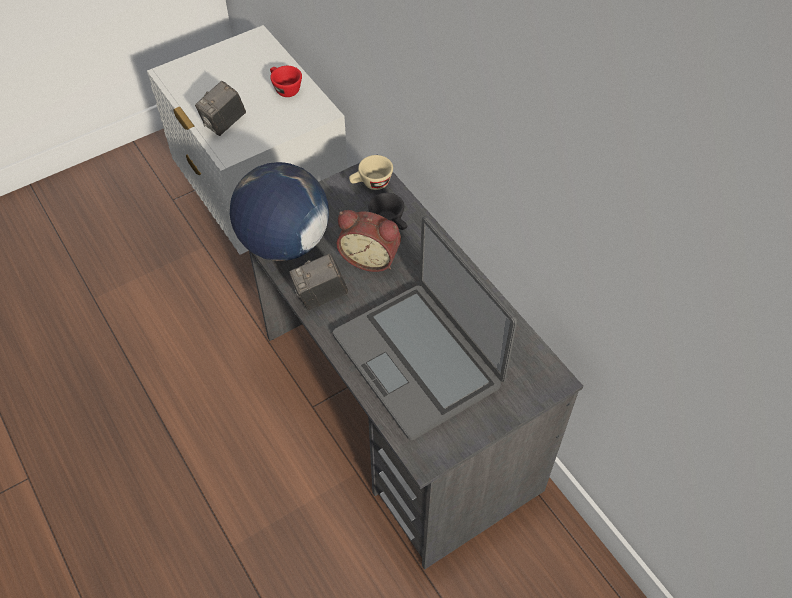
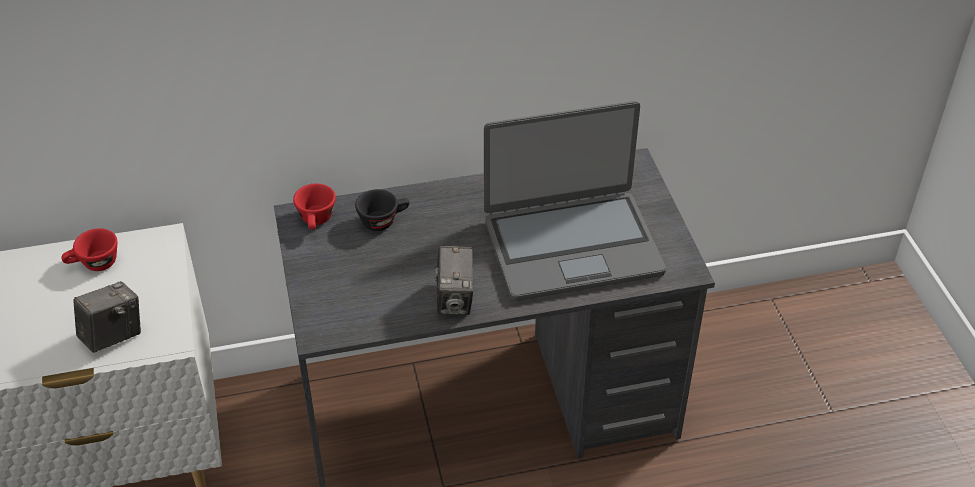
camera: 70 degrees left, 10 degrees down
(224, 124) = (113, 335): camera -> camera turned 105 degrees counterclockwise
(284, 243) = (360, 314): globe -> none
(370, 257) = (422, 247): alarm clock -> none
(371, 184) = (316, 221): beige cup -> red cup

